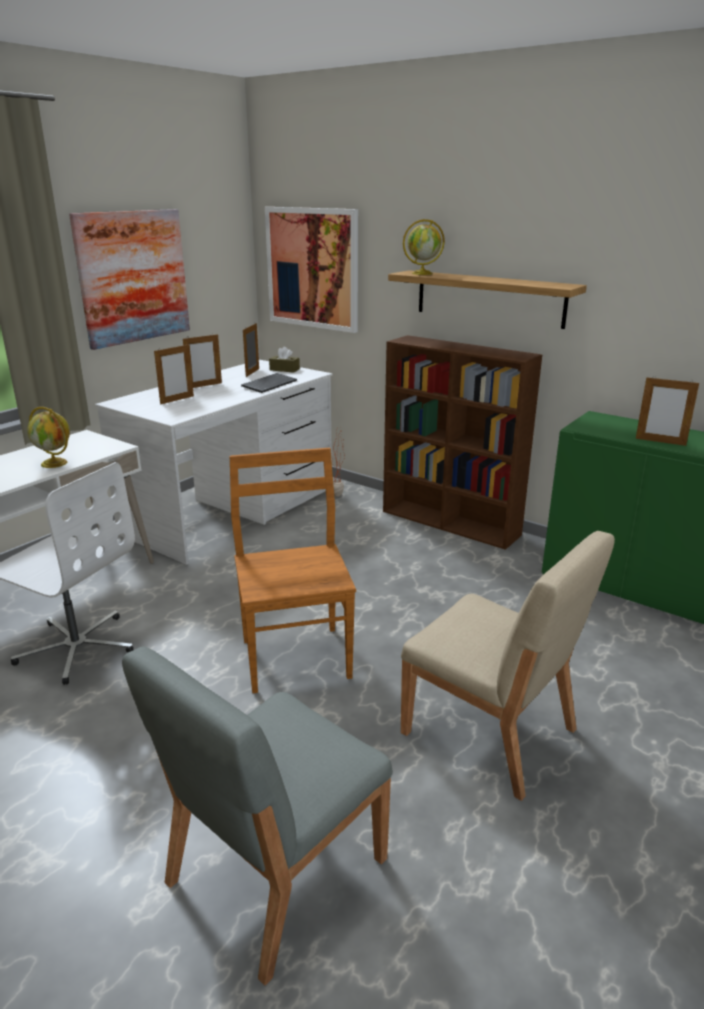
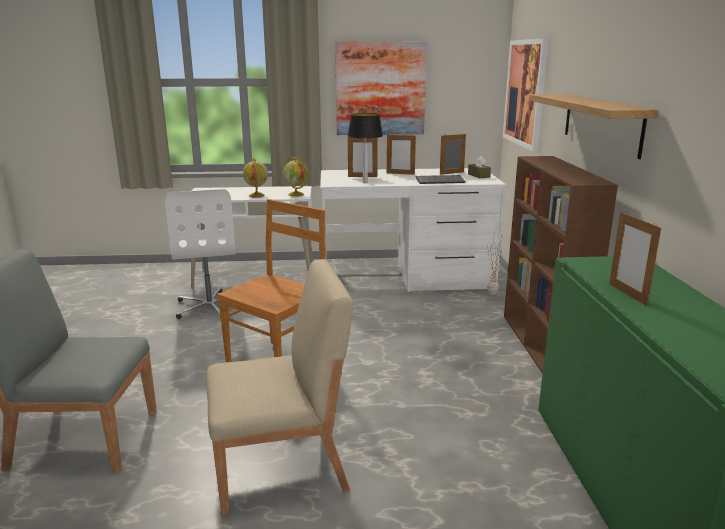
camera: 50 degrees right, 5 degrees down
(201, 405) = (365, 182): none -> table lamp
(423, 273) = (557, 95): globe -> globe (296, 194)
(490, 733) = (282, 467): beige chair -> beige chair turned 105 degrees counterclockwise

